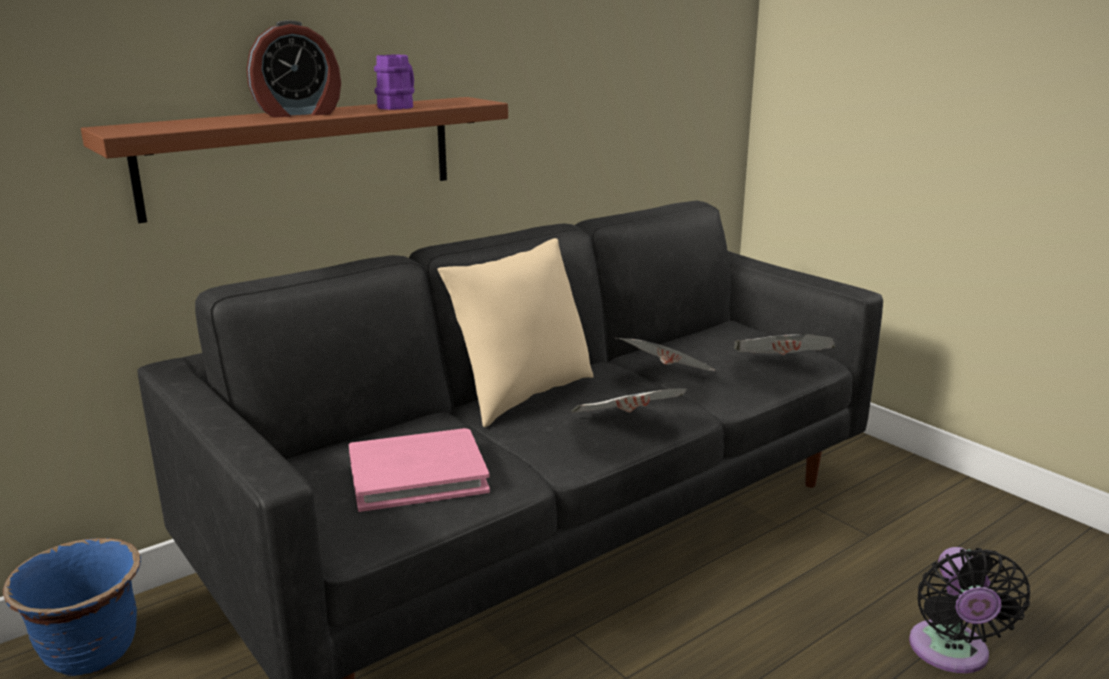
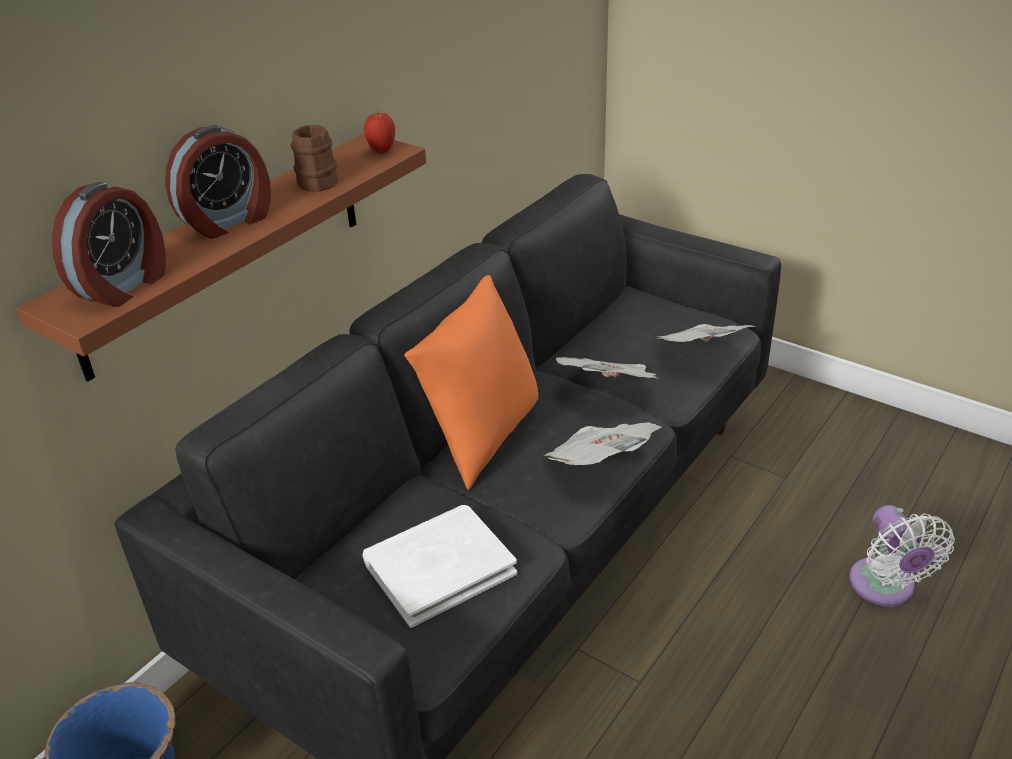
camera: 15 degrees left, 15 degrees up
(175, 126) = (124, 285): none -> alarm clock
(399, 106) = (320, 180): purple mug -> brown mug
(417, 475) = (439, 568): pink book -> white book
(469, 101) = (382, 151): none -> apple
(522, 395) = (482, 437): beige pillow -> orange pillow
(950, 653) = (885, 588): black fan -> white fan

